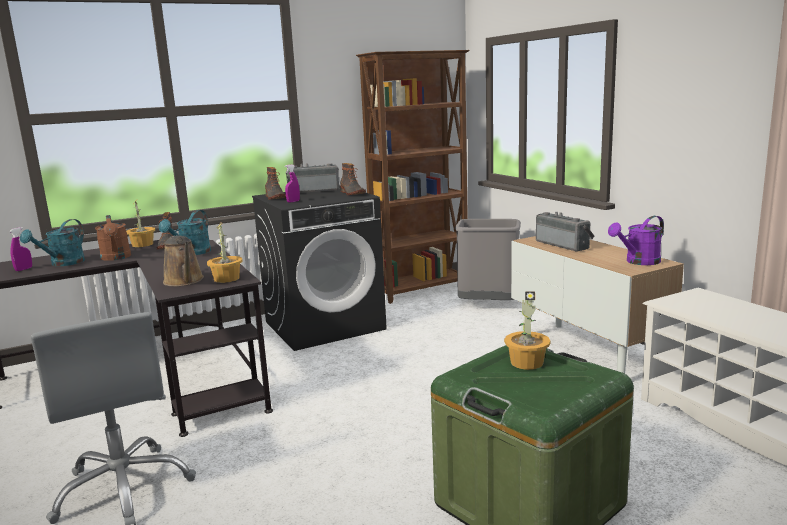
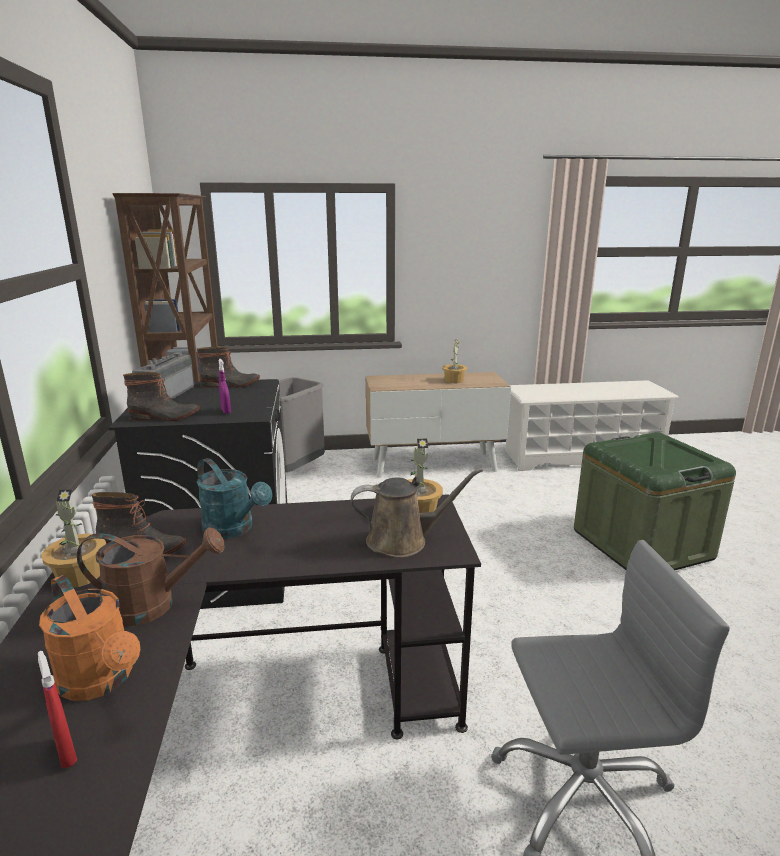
camera: 70 degrees left, 5 degrees up
(24, 269) = (66, 753): purple spray bottle -> red spray bottle
(63, 264) = (102, 681): turquoise watering can -> orange watering can
(527, 362) = (631, 450): potted plant -> potted plant (453, 380)
(564, 245) = (410, 382): radio -> none
(638, 262) = (481, 378): purple watering can -> none

